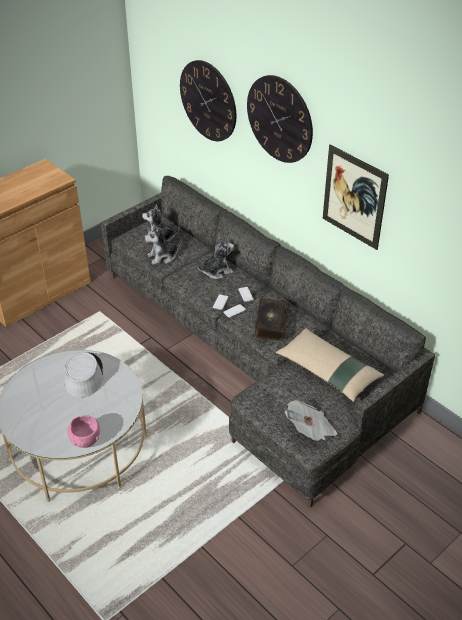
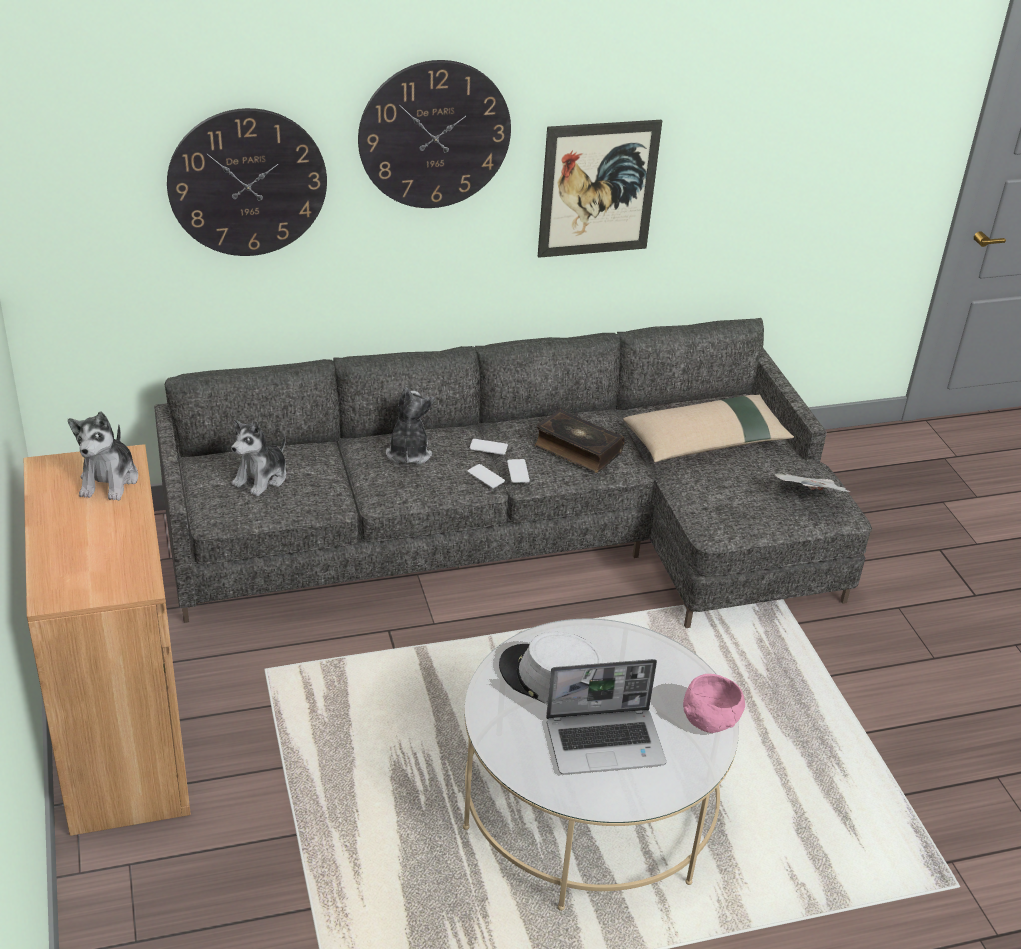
camera: 65 degrees left, 5 degrees down
(50, 408) = (606, 742): none -> laptop
(163, 256) = (312, 493): plush toy -> plush toy (109, 480)

